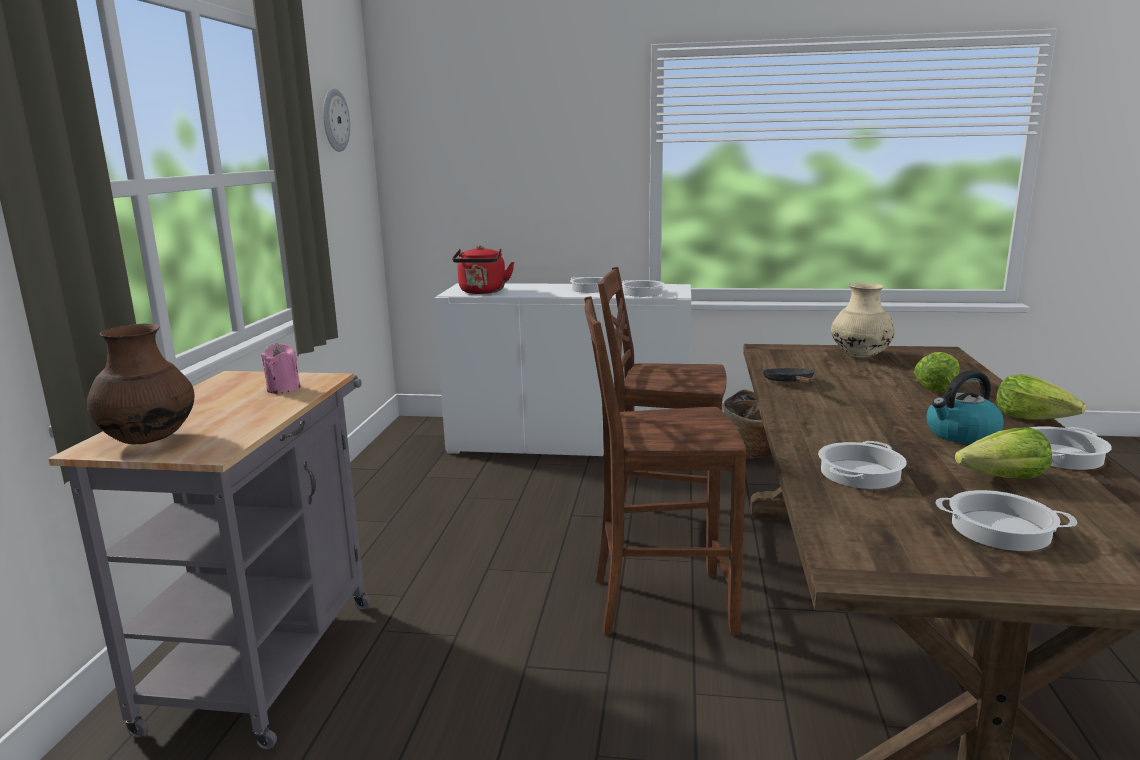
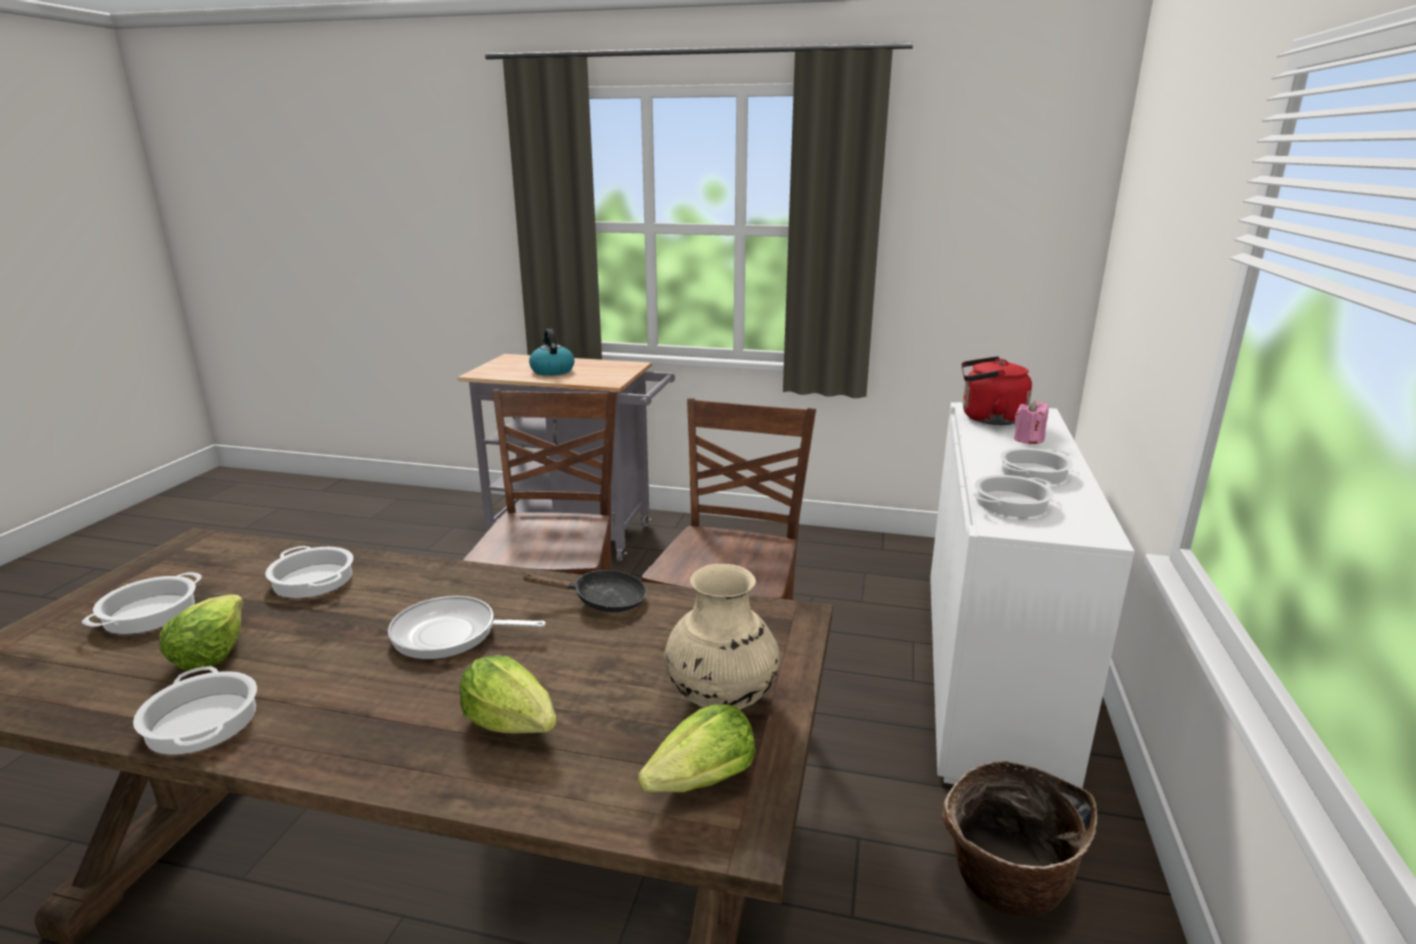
camera: 95 degrees right, 5 degrees up
(149, 440) = (512, 363): brown vase -> none
(283, 389) = (590, 376): pink candle -> pink candle (1028, 440)
(334, 120) = (990, 177): wall clock -> none
(877, 412) = (450, 634): none -> frying pan
(961, 435) = (330, 671): kettle -> kettle (552, 371)
(1033, 418) = (316, 763): lettuce -> lettuce (703, 781)

